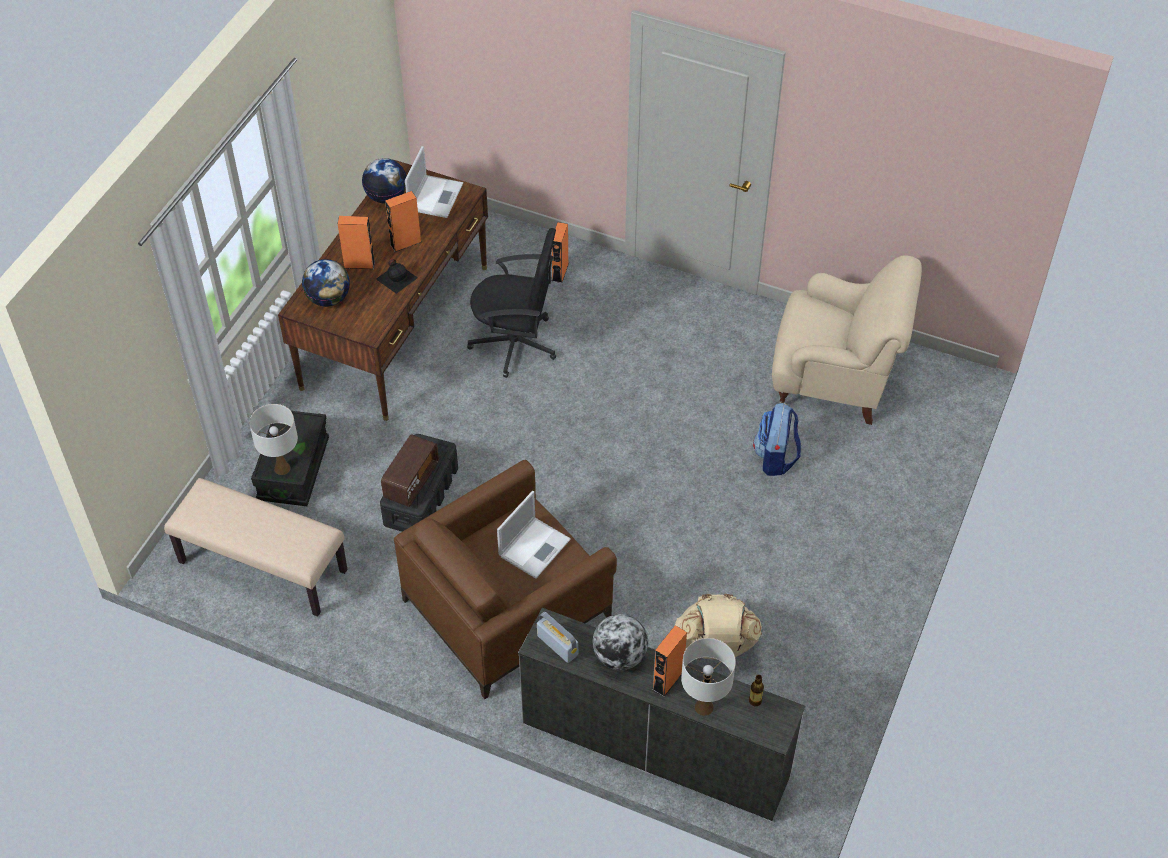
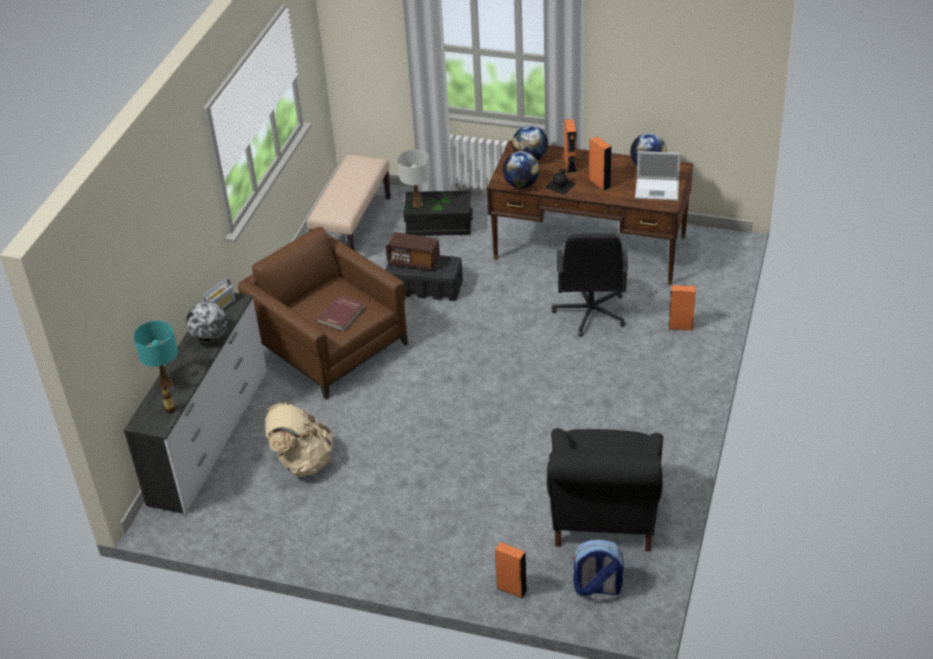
camera: 85 degrees right, 10 degrees down
(382, 314) = (521, 185): none -> globe
(535, 546) = (342, 314): laptop -> red book
(668, 680) = (189, 363): orange speaker -> orange speaker (511, 589)
(704, 707) = (166, 384): white table lamp -> turquoise table lamp
(775, 458) = (501, 482): backpack -> backpack (597, 588)
(835, 380) = (604, 517): beige armchair -> black armchair

